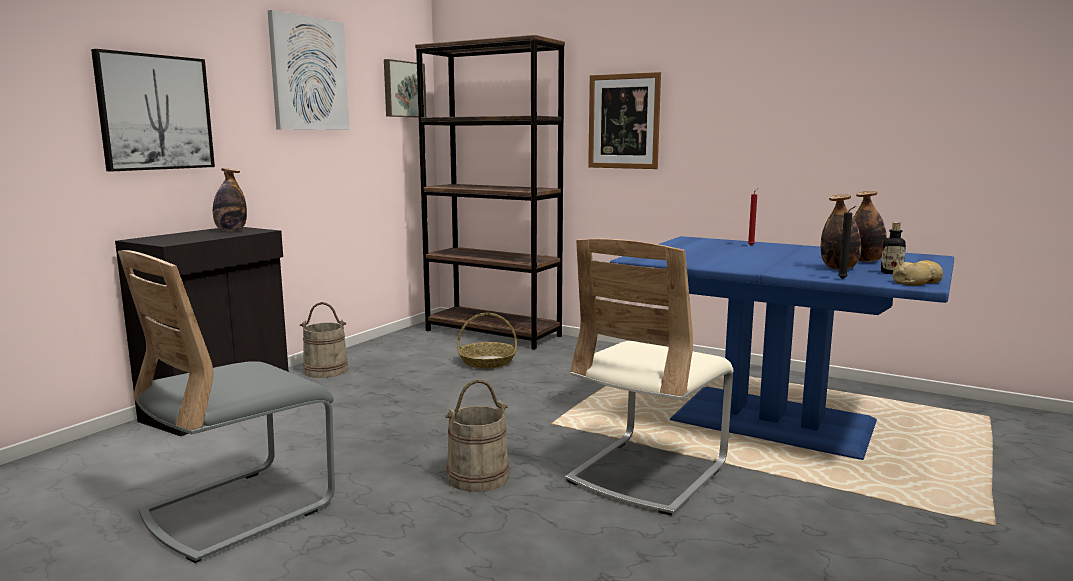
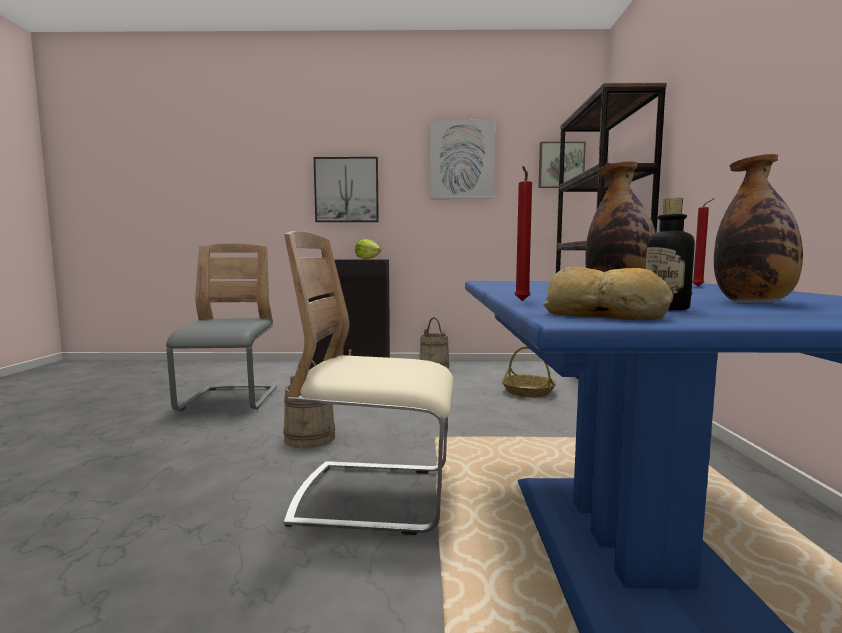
camera: 60 degrees right, 5 degrees down
(231, 231) = (367, 259): bottle -> lettuce
(239, 509) = (229, 400): grey chair -> grey chair turned 75 degrees clockwise
(624, 121) = (705, 153): picture -> none
(843, 279) = (521, 301): black candle -> red candle

